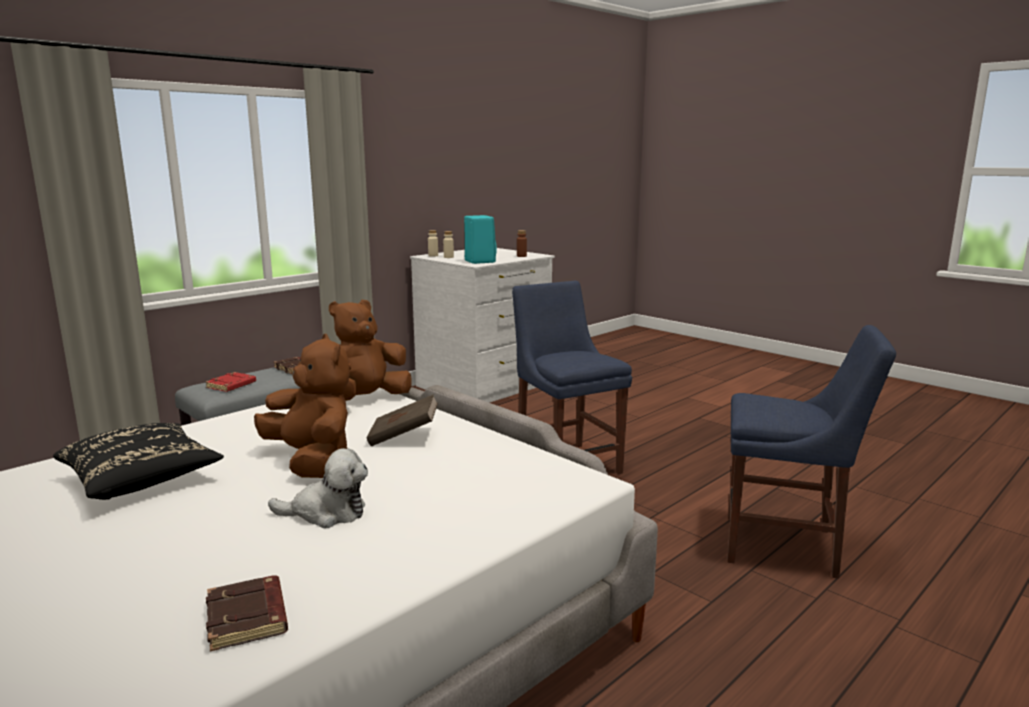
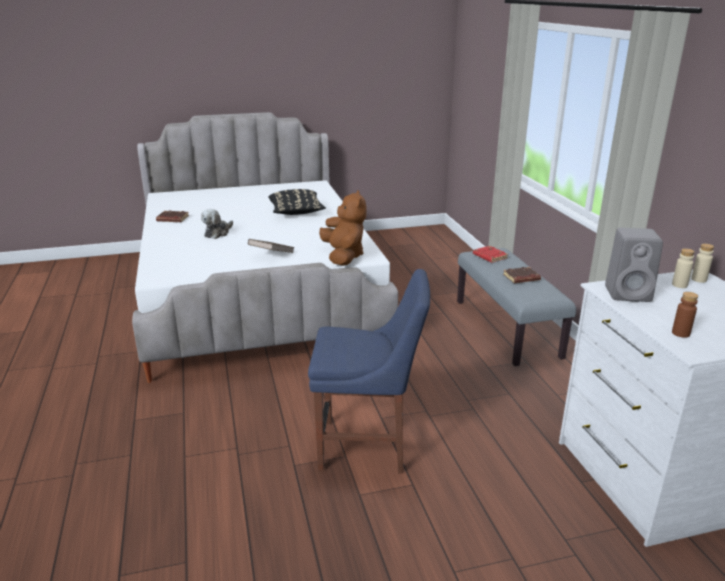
camera: 120 degrees right, 10 degrees up
(311, 461) = (272, 236): brown plush toy -> none
(479, 261) = (629, 294): turquoise speaker -> grey speaker
(787, 547) = (122, 492): blue chair -> none

